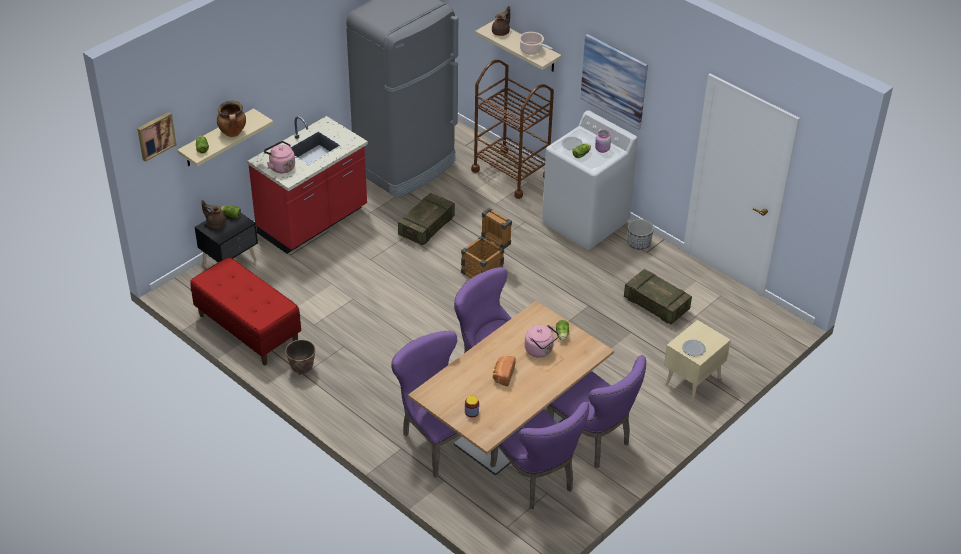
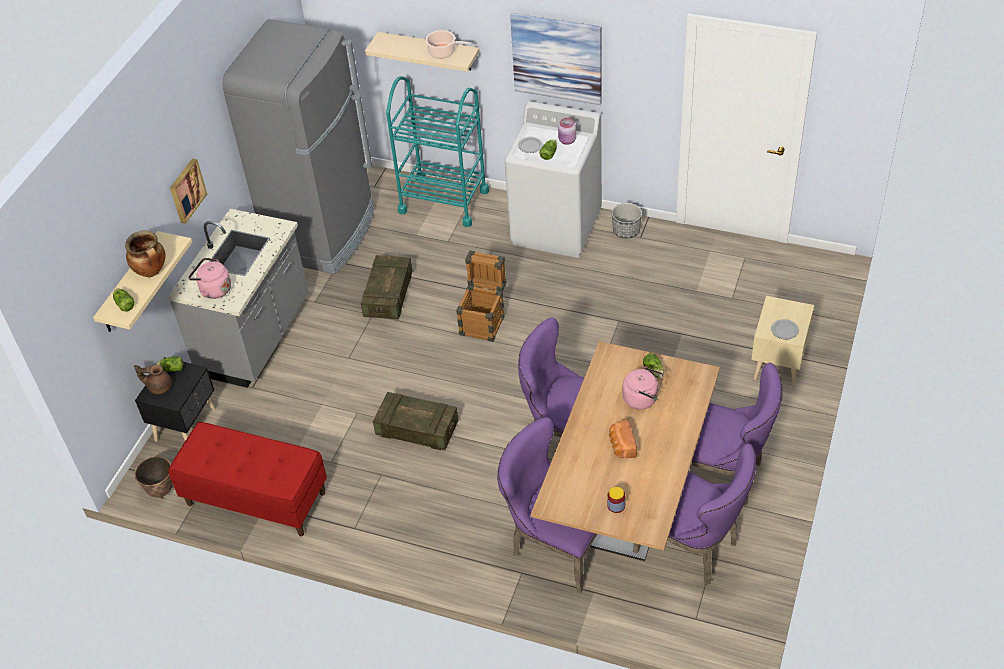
camera: 20 degrees left, 5 degrees up
(155, 135) = (66, 311): picture -> picture (186, 190)
(302, 369) = (349, 522): planter -> planter (161, 490)
(313, 222) = (256, 338): red counter -> grey counter
(501, 32) = (395, 43): brown teapot -> none
(511, 173) = (443, 201): brown cart -> turquoise cart
(656, 304) = (687, 292): crate -> crate (417, 429)

